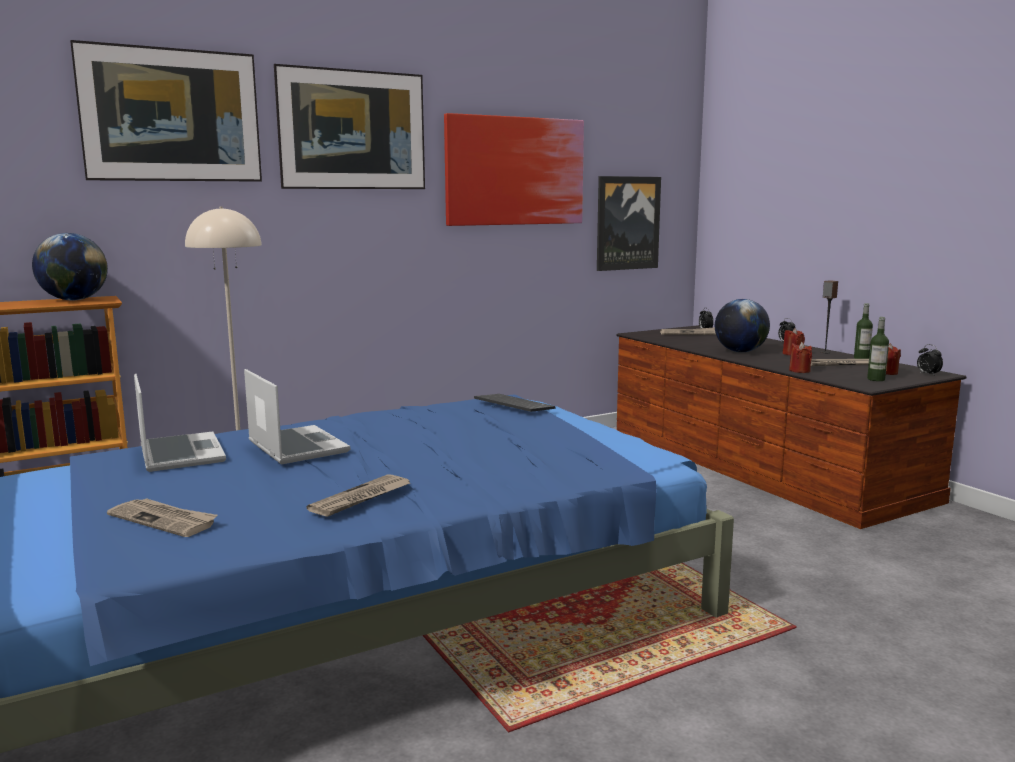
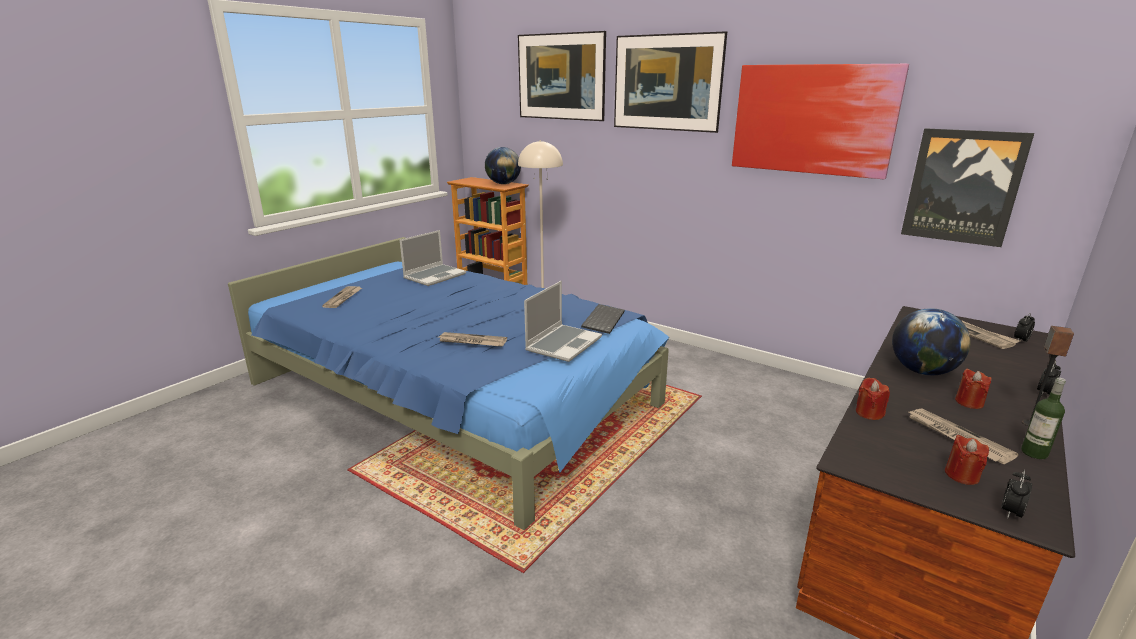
camera: 65 degrees right, 10 degrees up
(295, 447) = (455, 291): laptop -> laptop (563, 344)
(361, 498) = (377, 323): newspaper -> newspaper (471, 342)
(876, 379) = (900, 467): bottle -> none

